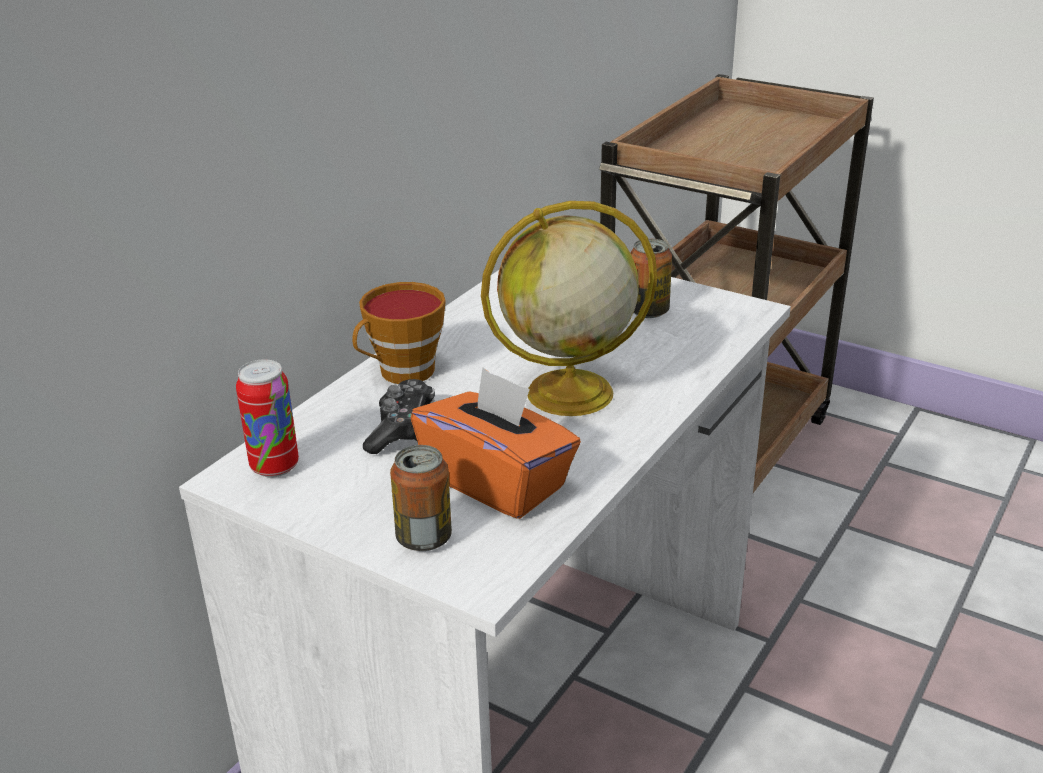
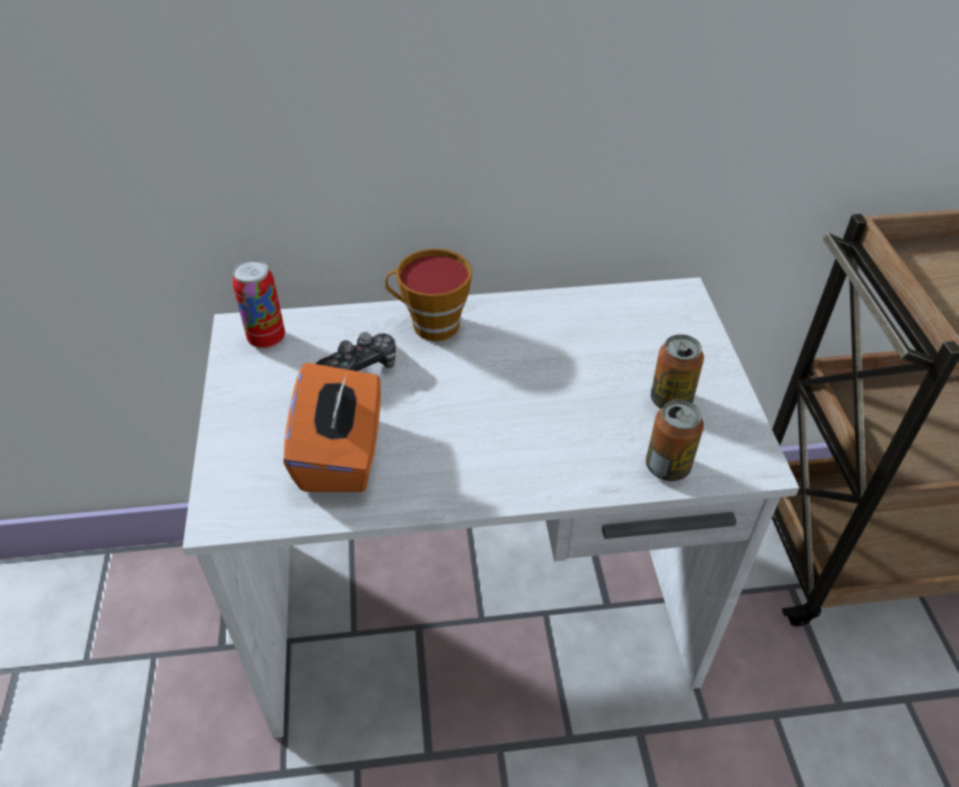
camera: 50 degrees right, 15 degrees up
(424, 538) = (246, 456): can -> can (667, 466)
(567, 394) = (491, 424): globe -> none

